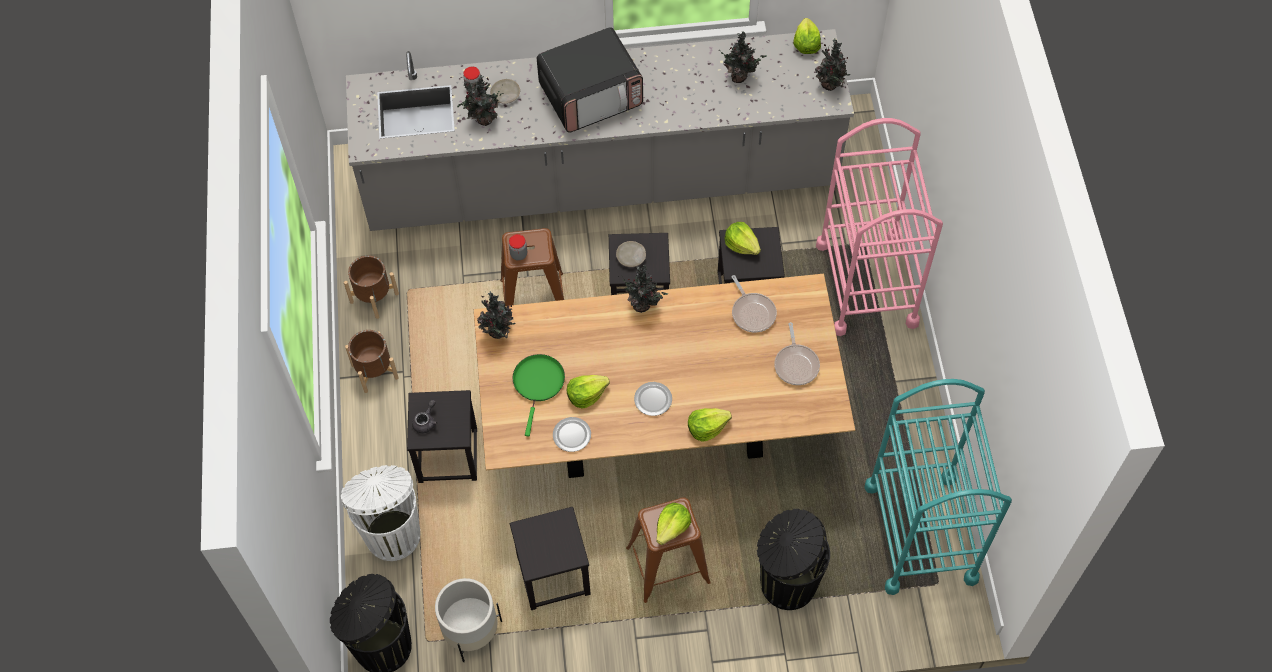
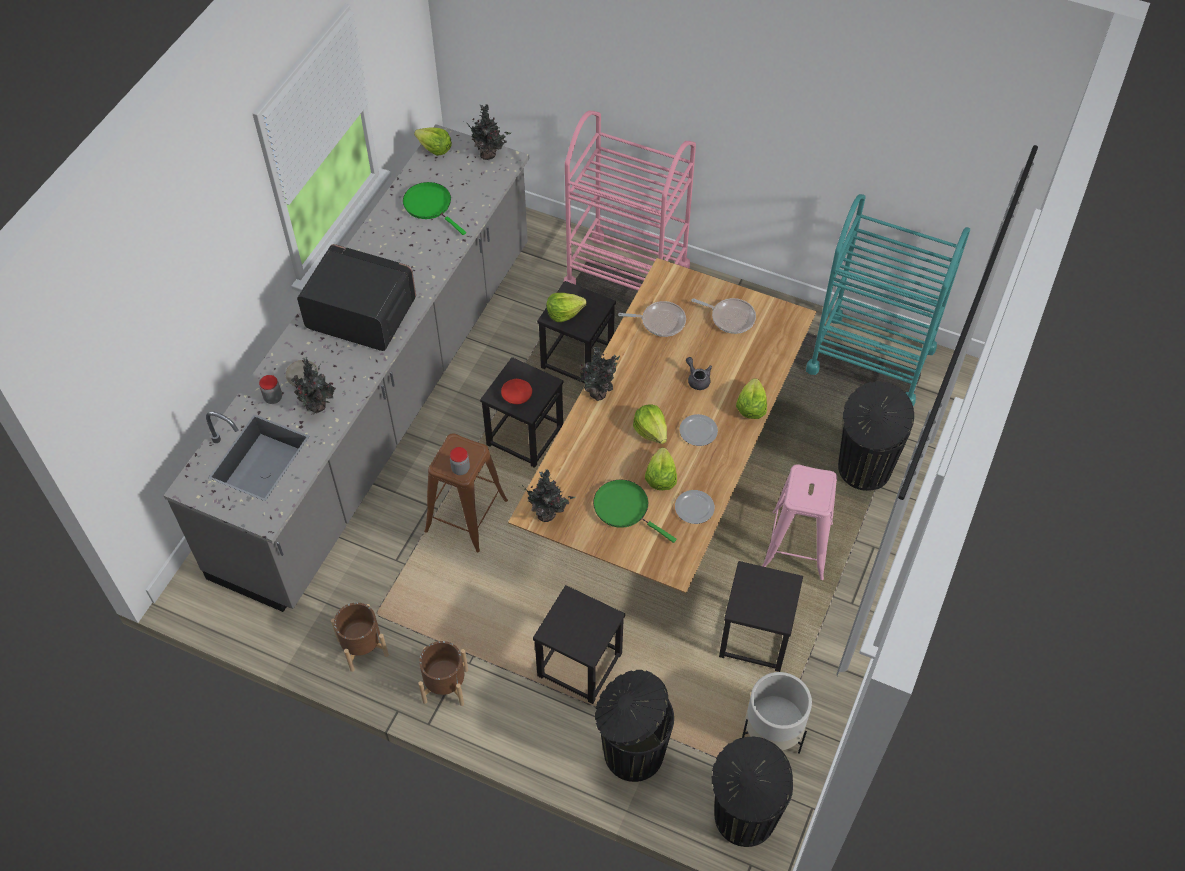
camera: 60 degrees left, 5 degrees down
(392, 533) = (631, 752): white trash can -> black trash can
(426, 421) = (574, 637): grey teapot -> grey teapot (697, 379)
(591, 96) = (360, 315): microwave -> microwave turned 75 degrees counterclockwise
(631, 257) = (517, 395): beige plate -> red plate
(668, 565) = (797, 544): brown stool -> pink stool
(672, 528) = (817, 488): lettuce -> lettuce (651, 431)
(740, 76) = (430, 205): potted plant -> green frying pan

